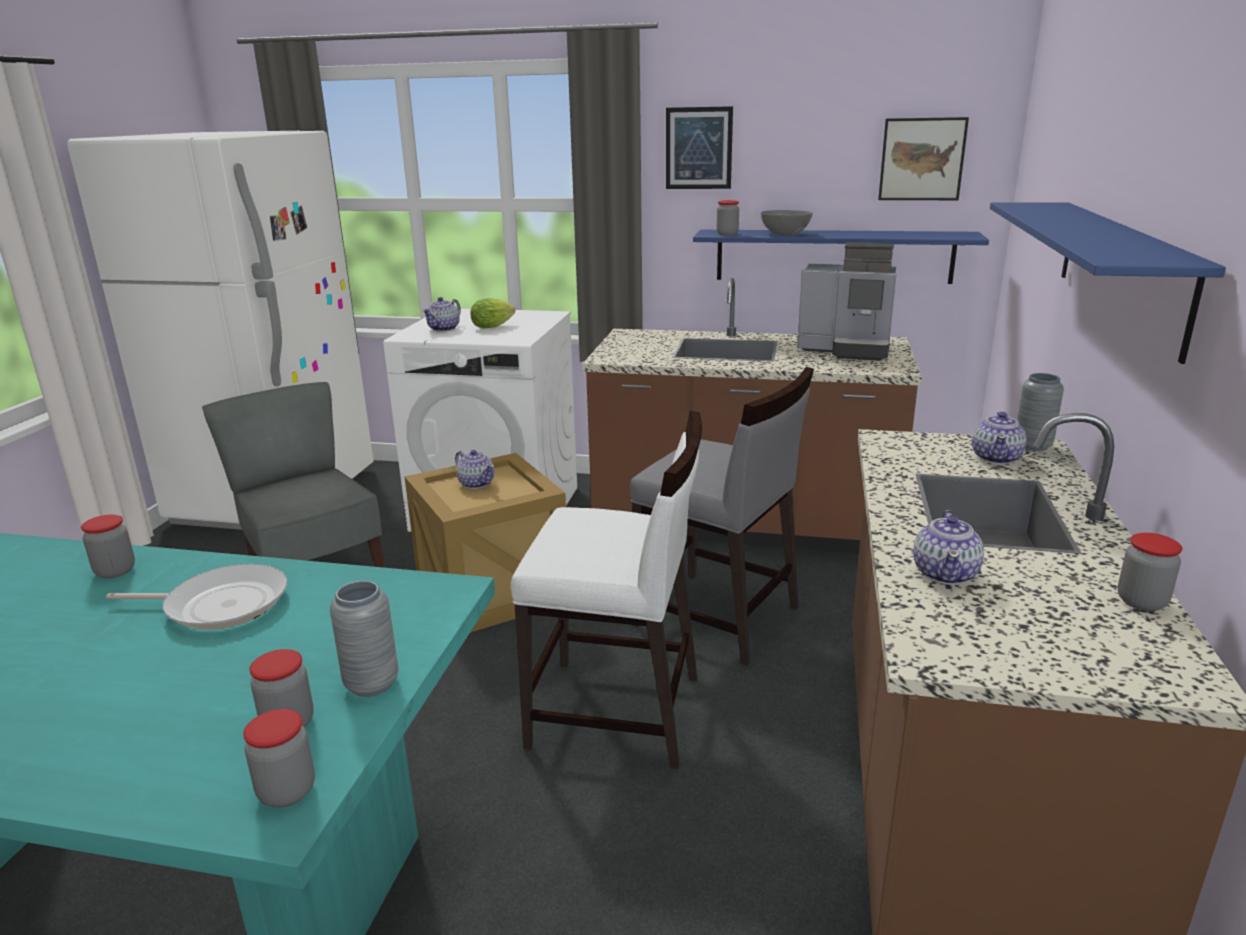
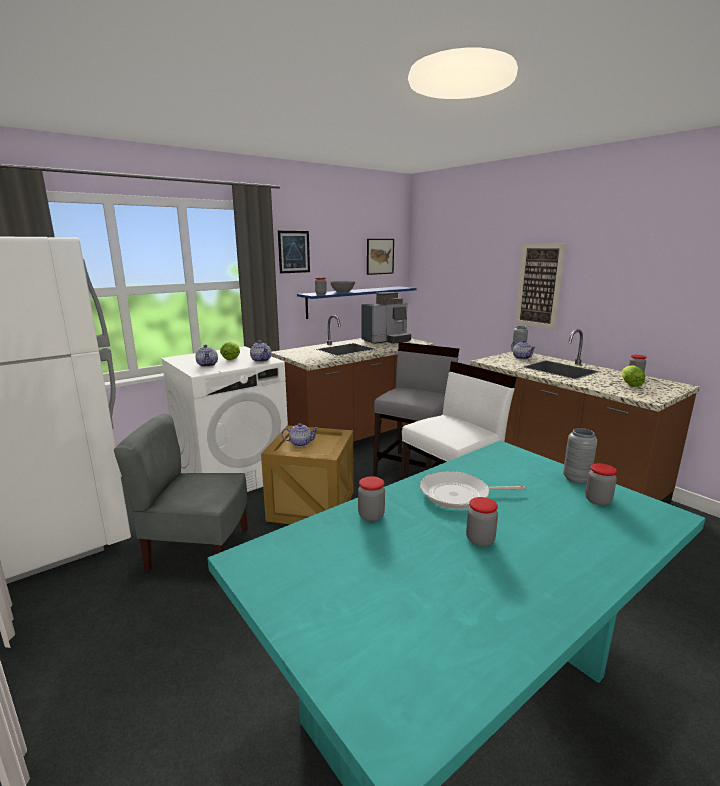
camera: 50 degrees left, 5 degrees down
(221, 605) = (459, 495): frying pan -> frying pan turned 135 degrees counterclockwise
(287, 791) = (652, 510): jar -> jar (480, 540)
(717, 617) = (413, 469): grey chair -> grey chair turned 45 degrees counterclockwise
(946, 573) = (599, 384): teapot -> teapot (261, 360)
(1026, 608) = (629, 384): none -> lettuce
(1120, 270) = (539, 285): blue shelf -> picture

